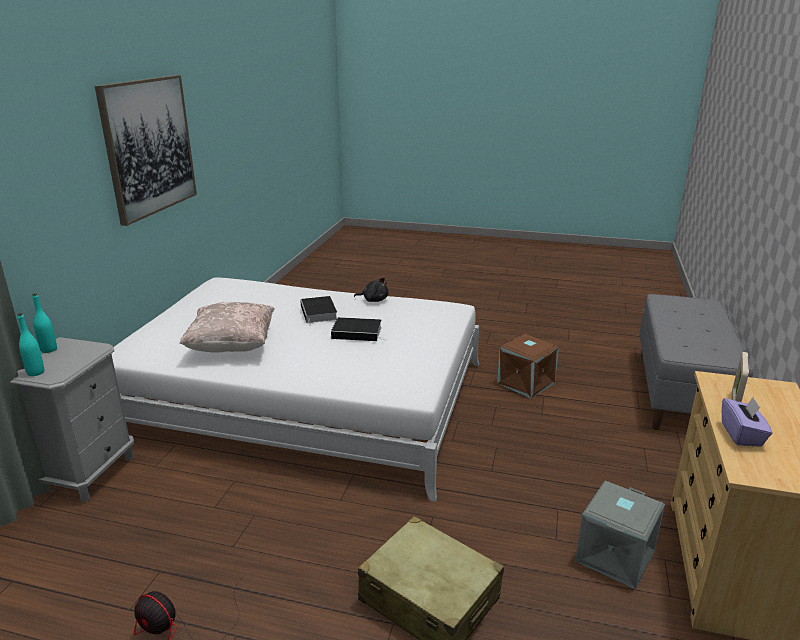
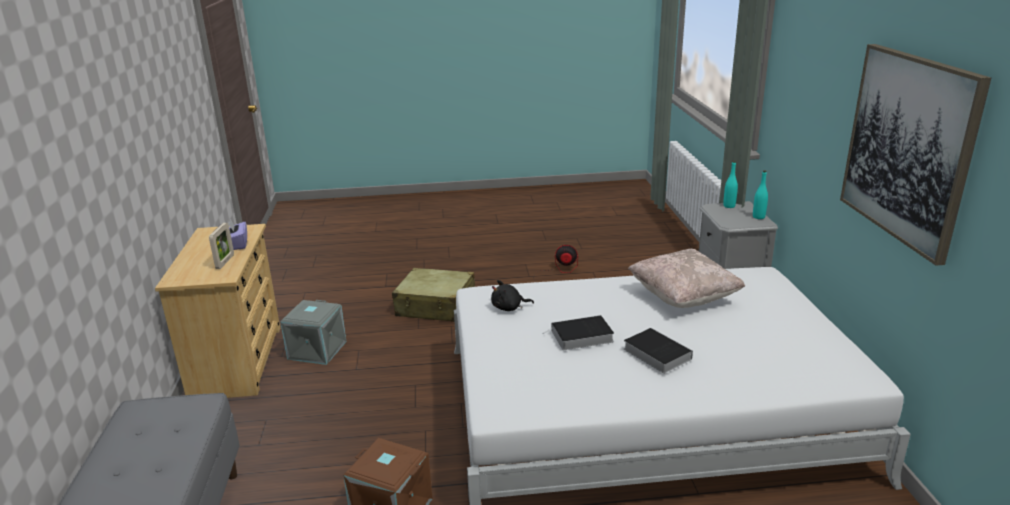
camera: 160 degrees right, 0 degrees up
(374, 300) = (618, 400): black plush toy -> black plush toy (509, 308)

